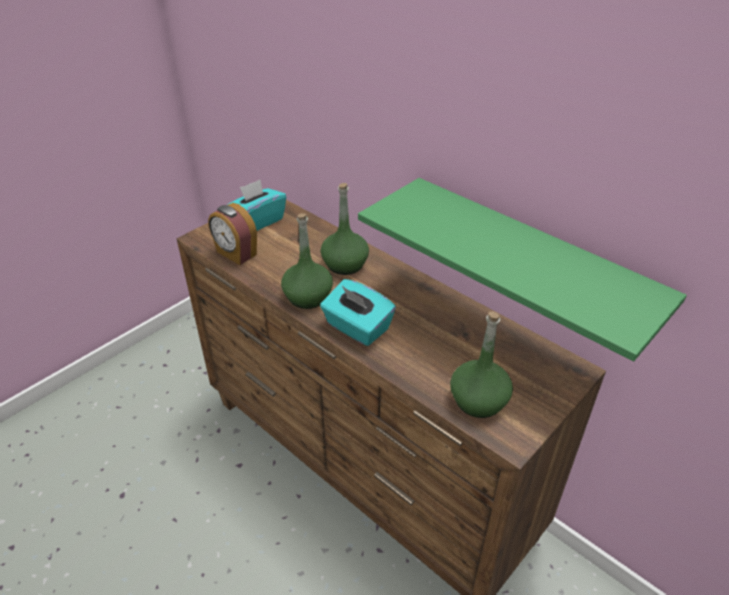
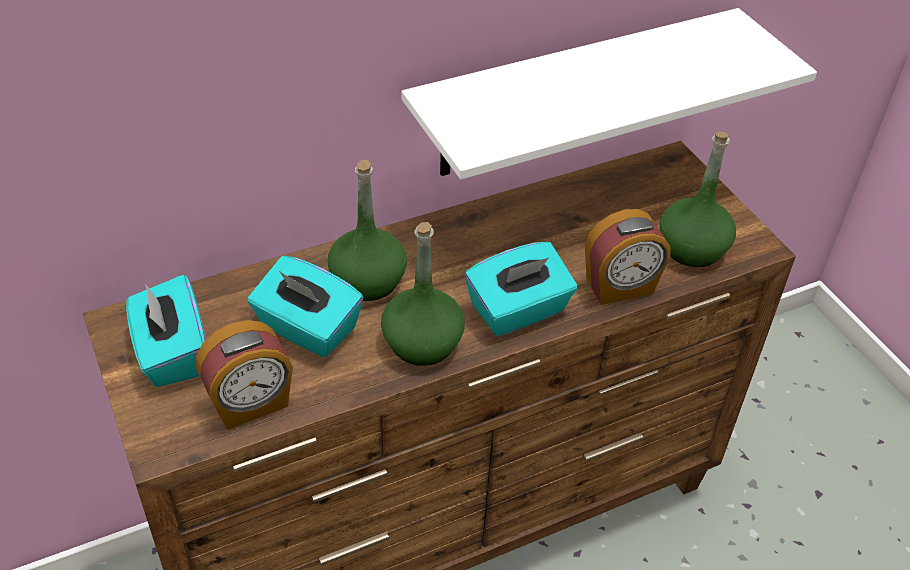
camera: 70 degrees left, 5 degrees up
(296, 255) = (307, 329): none -> turquoise tissue box
(409, 370) = (620, 287): none -> alarm clock
(529, 264) = (573, 94): green shelf -> white shelf

